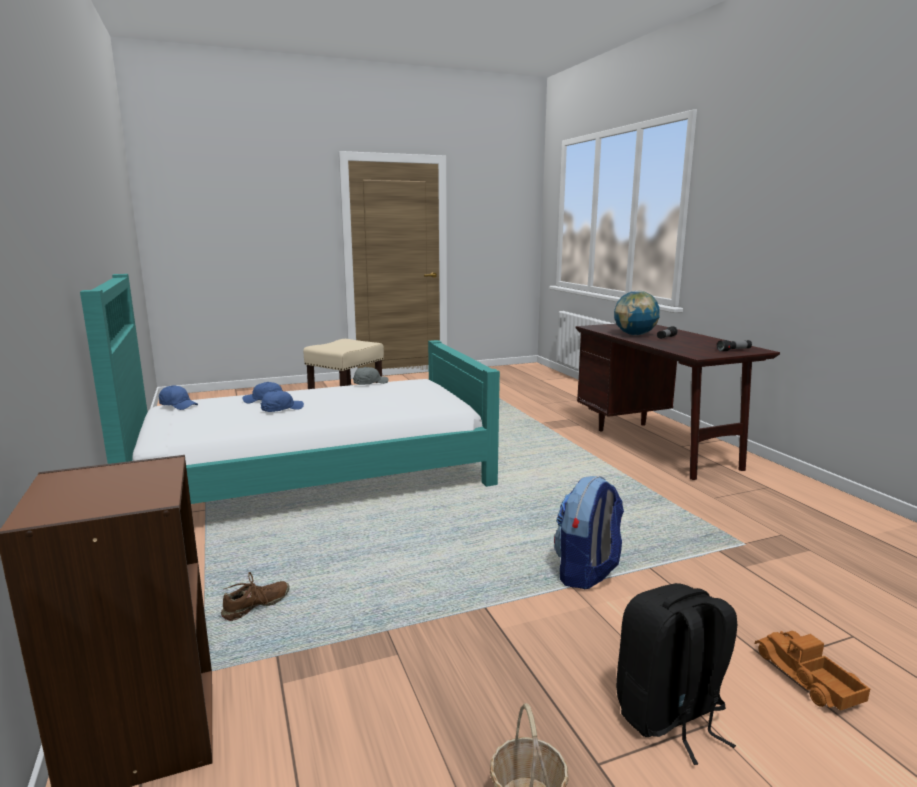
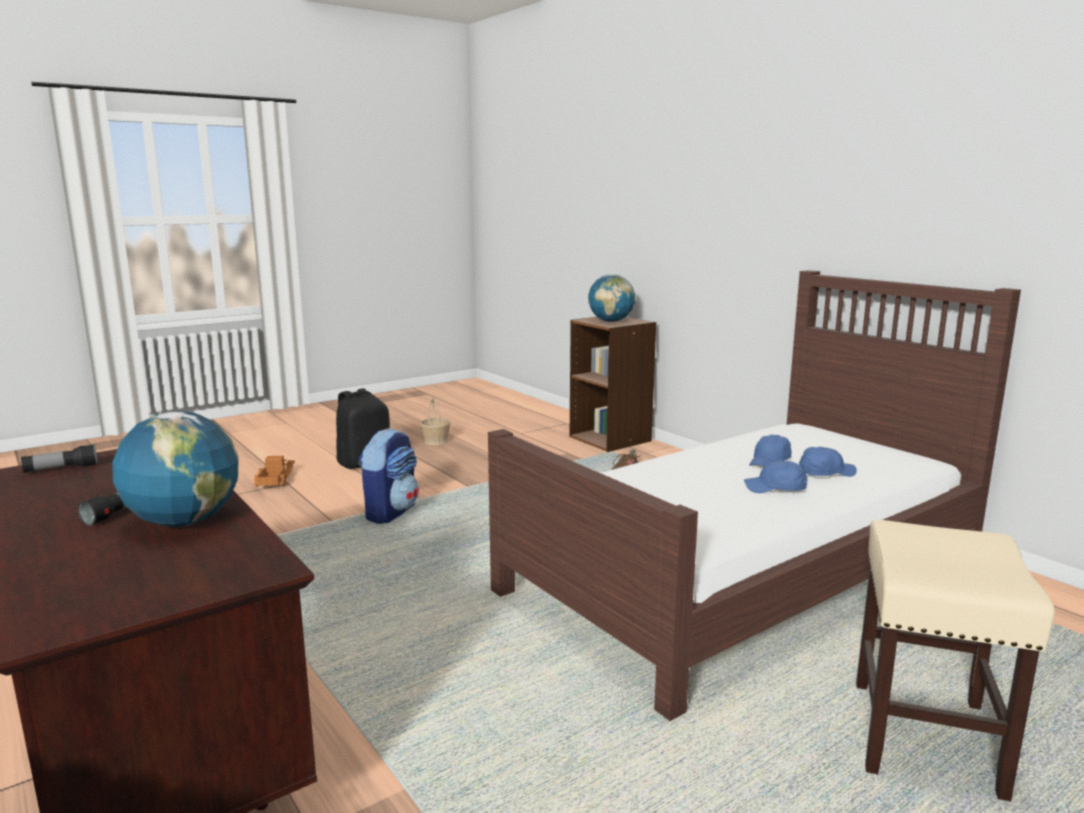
camera: 165 degrees right, 0 degrees up
(117, 484) = (611, 321): none -> globe
(178, 405) = (905, 456): blue cap -> blue cap (776, 489)
(312, 477) = (747, 571): turquoise bed -> brown bed
(370, 383) = (753, 528): grey cap -> none
(806, 678) = (274, 479): toy truck -> toy truck turned 150 degrees counterclockwise

